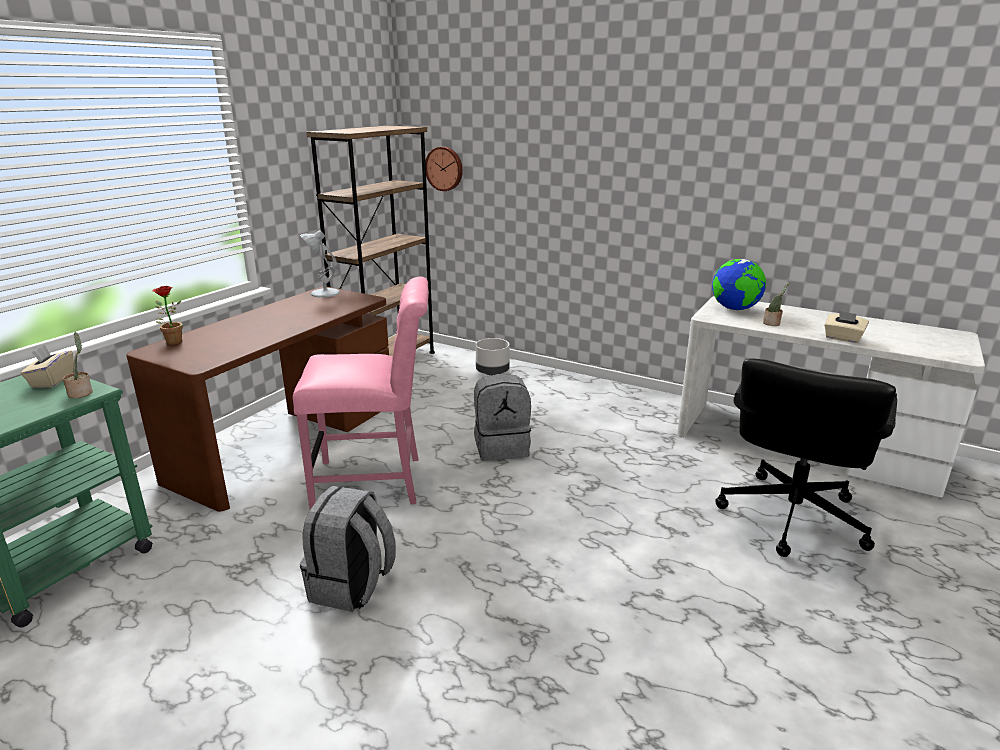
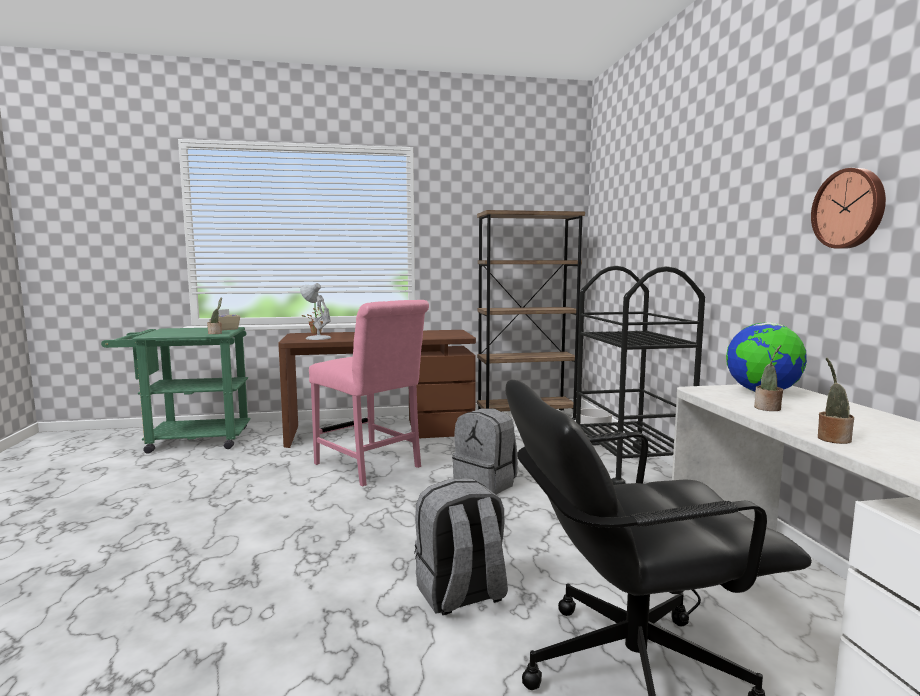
camera: 50 degrees right, 15 degrees down
(323, 293) = (449, 331): white table lamp -> white table lamp (317, 338)
(352, 586) = (245, 503): grey backpack -> grey backpack (460, 595)
(444, 168) = (605, 249): wall clock -> wall clock (850, 208)
(559, 387) = (629, 470): none -> black cart
(843, 338) = (832, 438): beige tissue box -> potted plant

